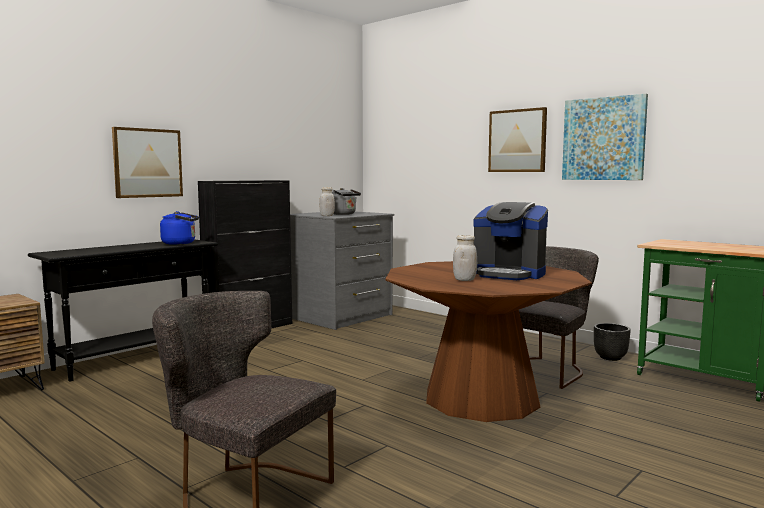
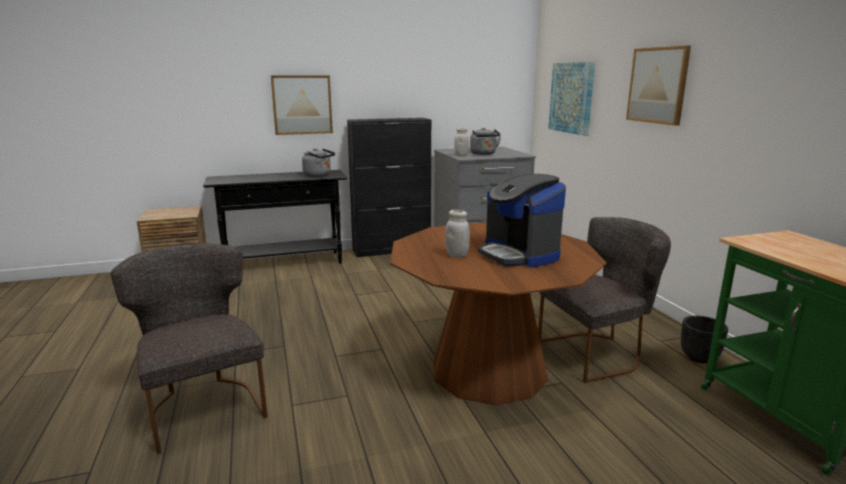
camera: 30 degrees right, 10 degrees up
(181, 243) = (319, 175): blue kettle -> grey kettle
(603, 139) = (745, 90): picture -> picture (571, 97)

